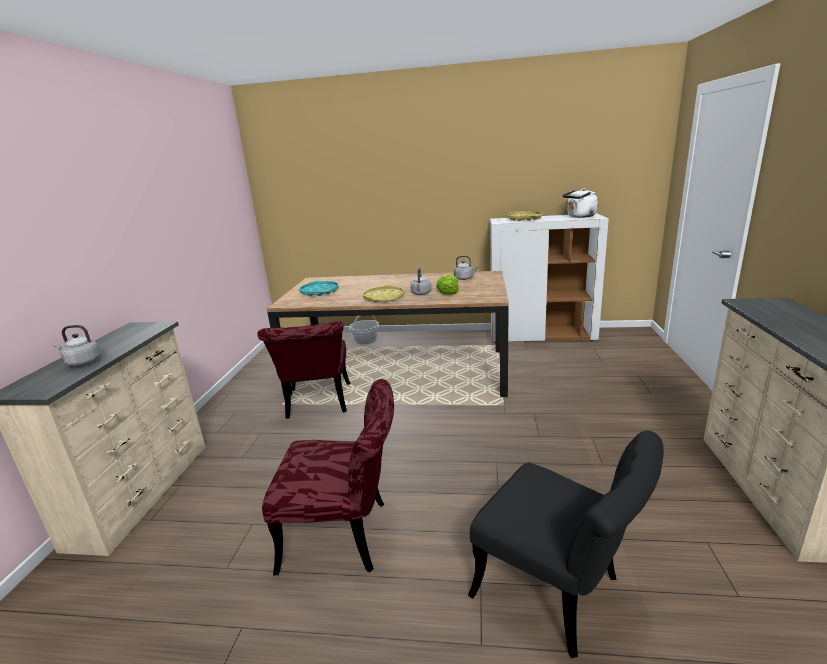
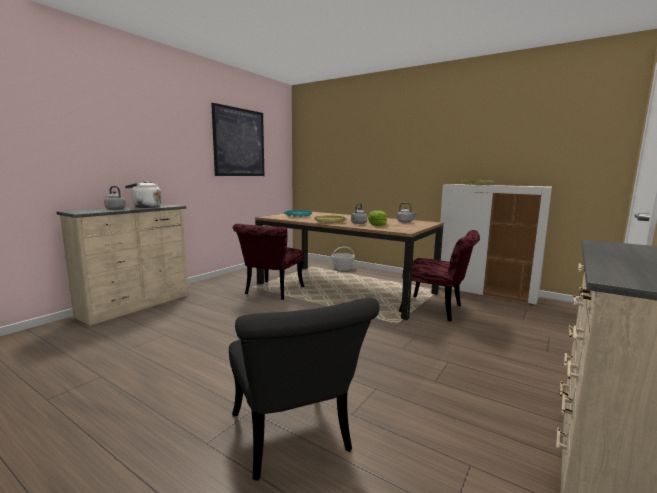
camera: 25 degrees right, 10 degrees down
(192, 193) = (239, 142): none -> picture
(347, 535) = (204, 357): red chair -> red chair (438, 310)
(580, 216) = (528, 186): white kettle -> white kettle (145, 207)

